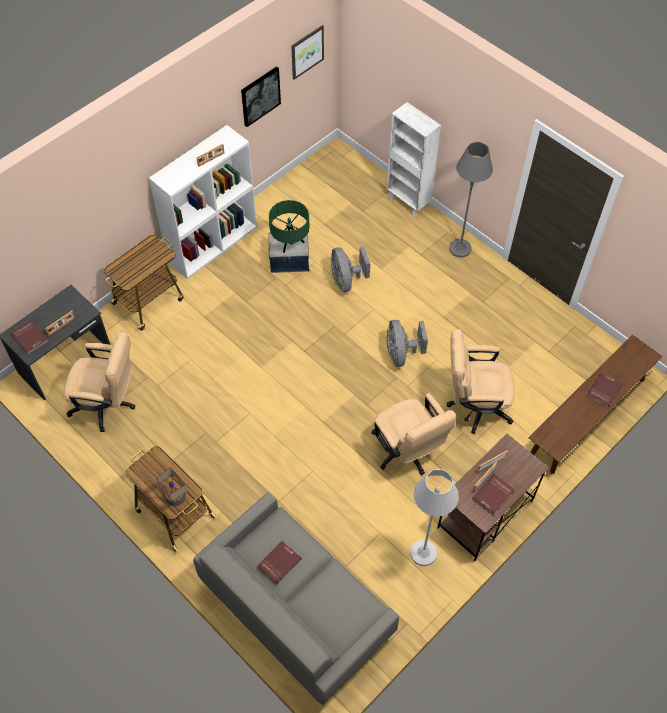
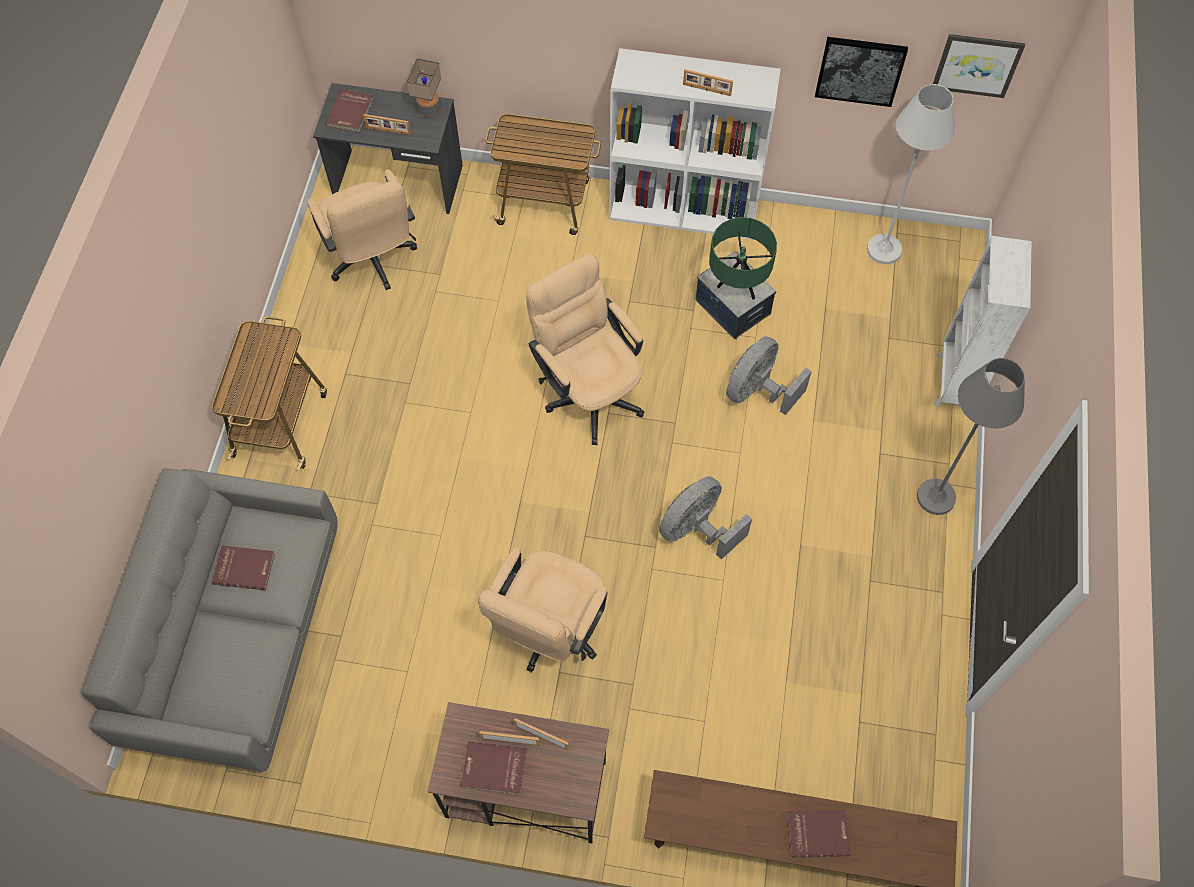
camera: 55 degrees right, 5 degrees up
(175, 498) = (243, 396): table lamp -> table lamp (428, 108)
(423, 553) = (414, 743): white floor lamp -> white floor lamp (884, 250)
(474, 405) = (687, 673): beige office chair -> beige office chair (588, 391)

